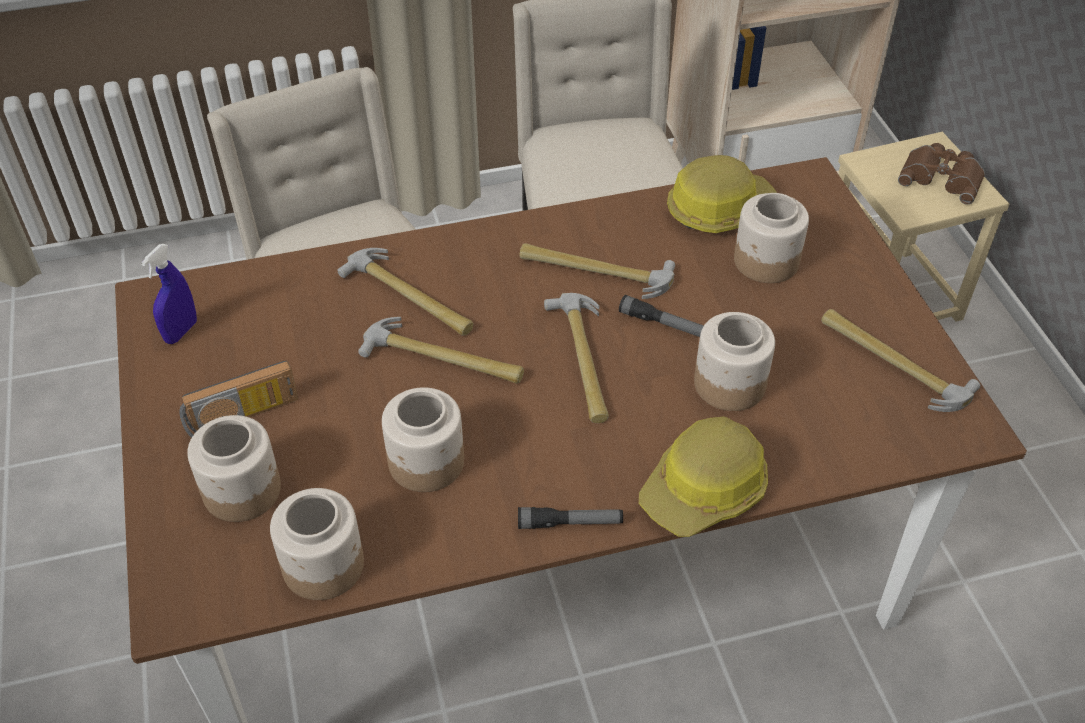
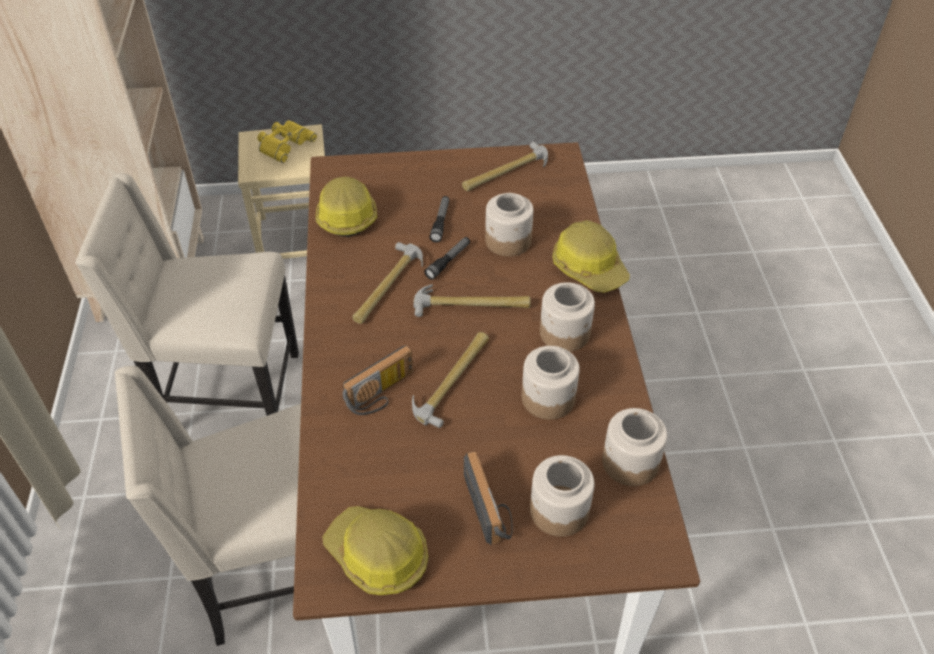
camera: 80 degrees left, 0 degrees up
(181, 331) = (377, 556): blue spray bottle -> hard hat
(409, 297) = (382, 394): hammer -> radio
(570, 523) = (607, 331): flashlight -> flashlight (440, 222)
(766, 261) = (405, 204): jar -> jar (565, 333)
(942, 177) = (284, 144): brown binoculars -> yellow binoculars

